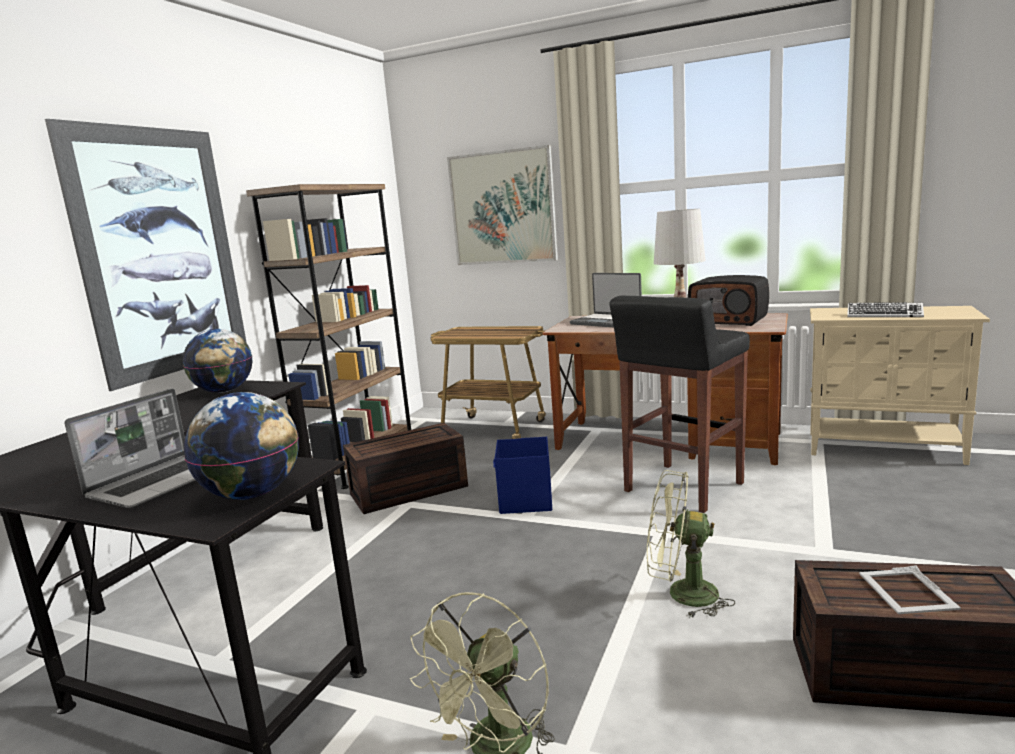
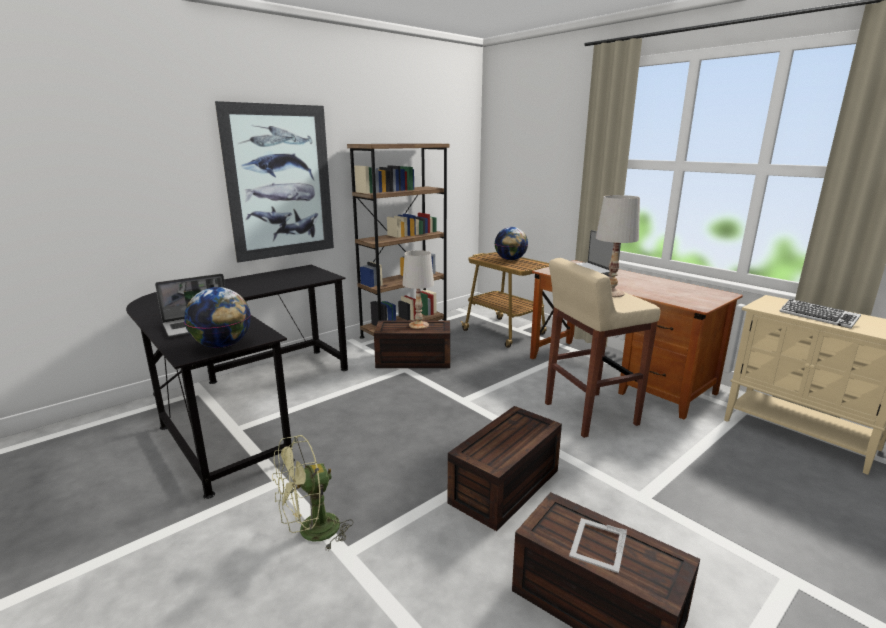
camera: 25 degrees right, 5 degrees up
(224, 391) = (300, 273): globe -> globe (510, 259)
(409, 436) = (419, 325): none -> white table lamp
(503, 208) = (545, 167): picture -> none
(525, 501) = (474, 389): blue storage box -> none
(681, 594) = (505, 488): green fan -> brown storage box
(682, 488) = (588, 414): black stool -> beige stool
(729, 320) = (681, 291): radio -> none

